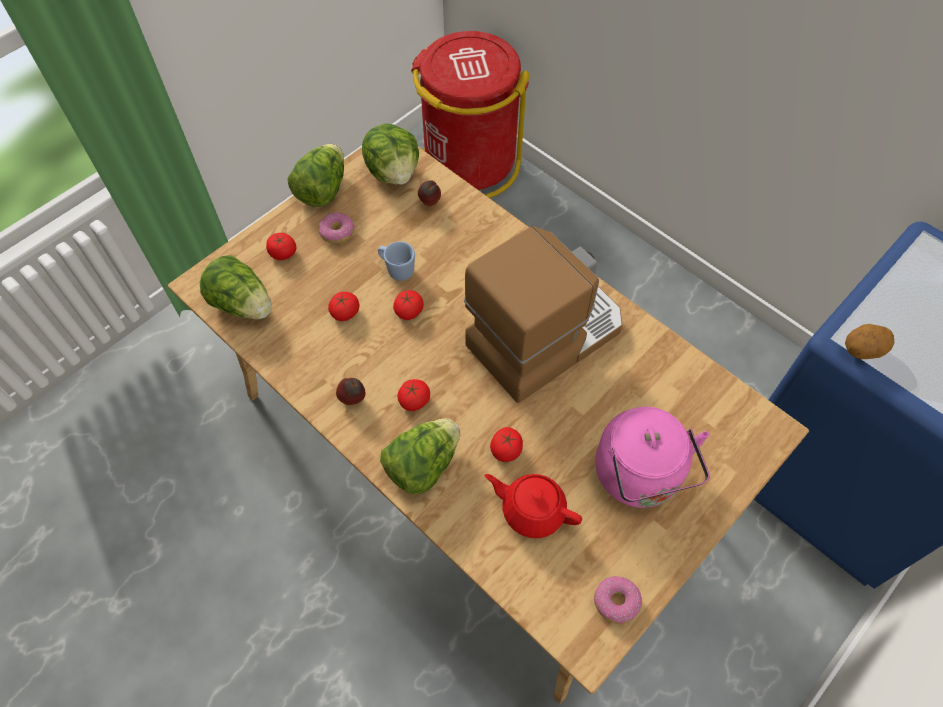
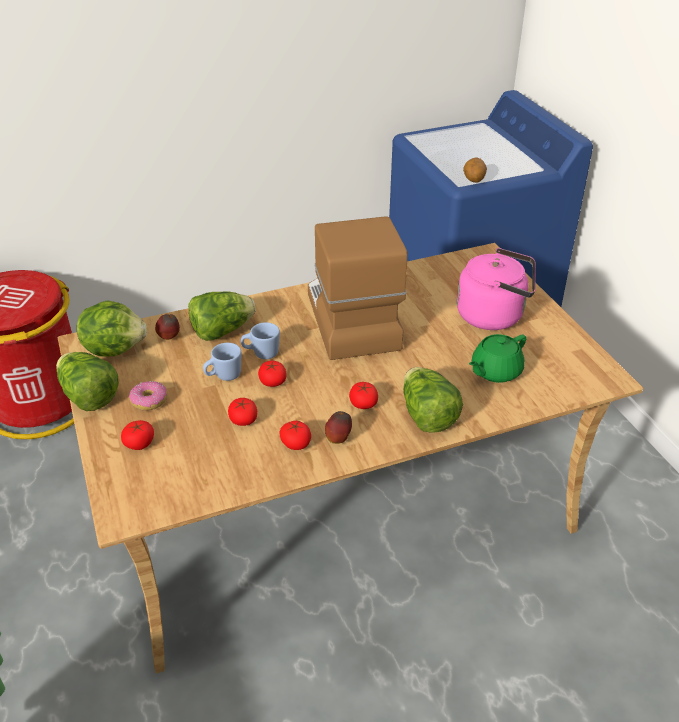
camera: 65 degrees left, 20 degrees down
(243, 304) = (177, 487): lettuce -> lettuce (222, 331)
(445, 283) = (261, 353): none -> blue mug
(506, 449) = (438, 368): tomato -> tomato (296, 443)
(532, 510) = (495, 371): red teapot -> green teapot
(616, 601) = (582, 355): donut -> none

